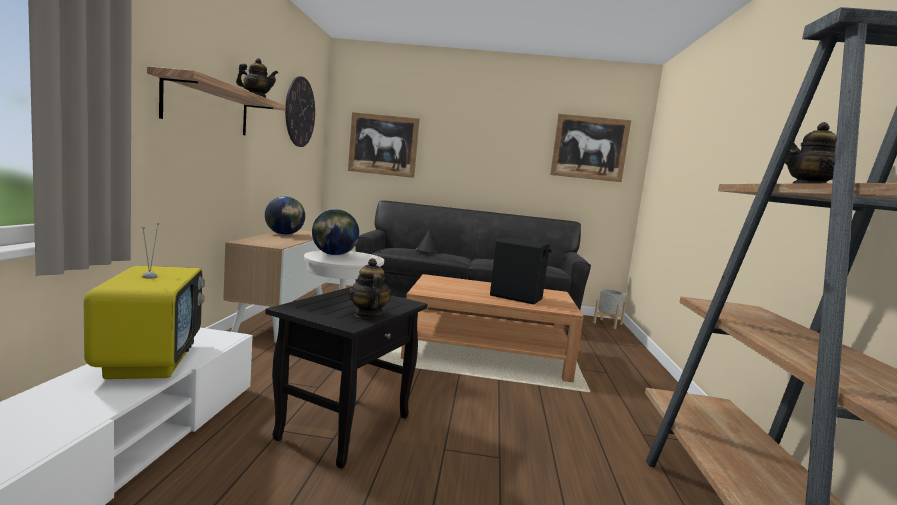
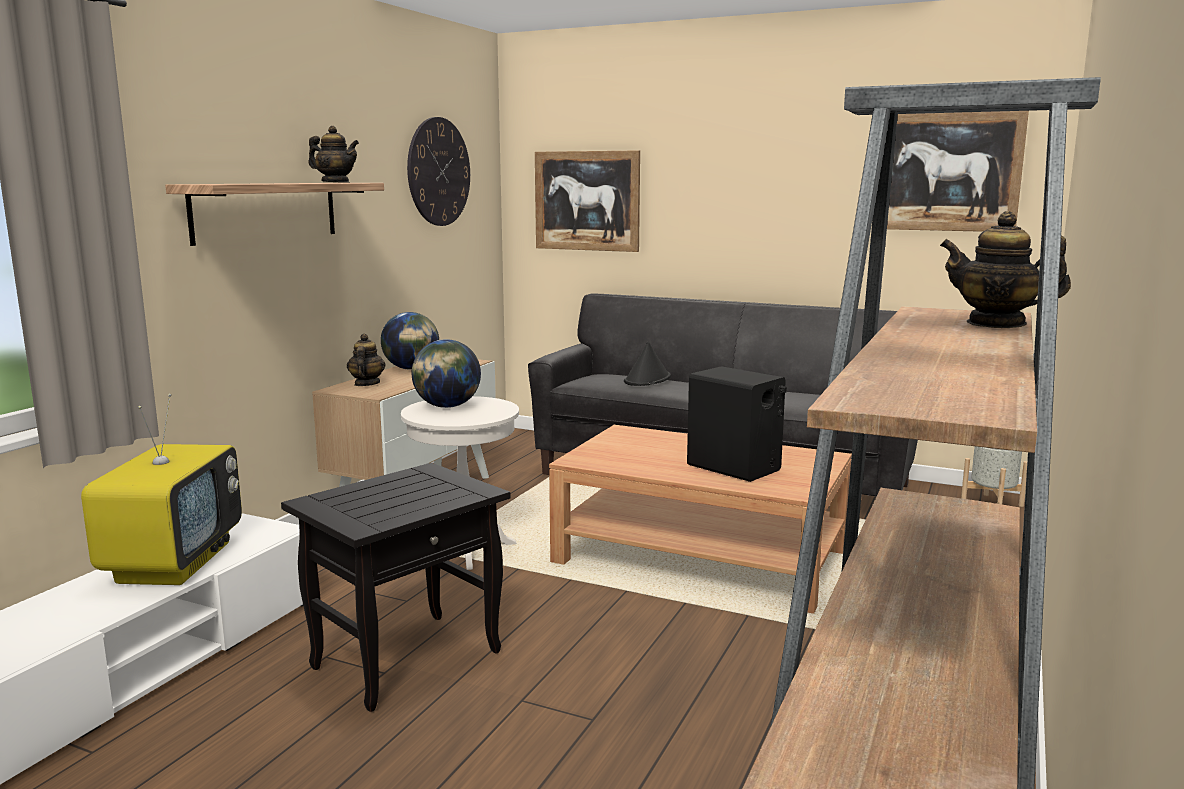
camera: 20 degrees right, 5 degrees up
(368, 314) = (402, 511): teapot -> teapot (366, 384)

